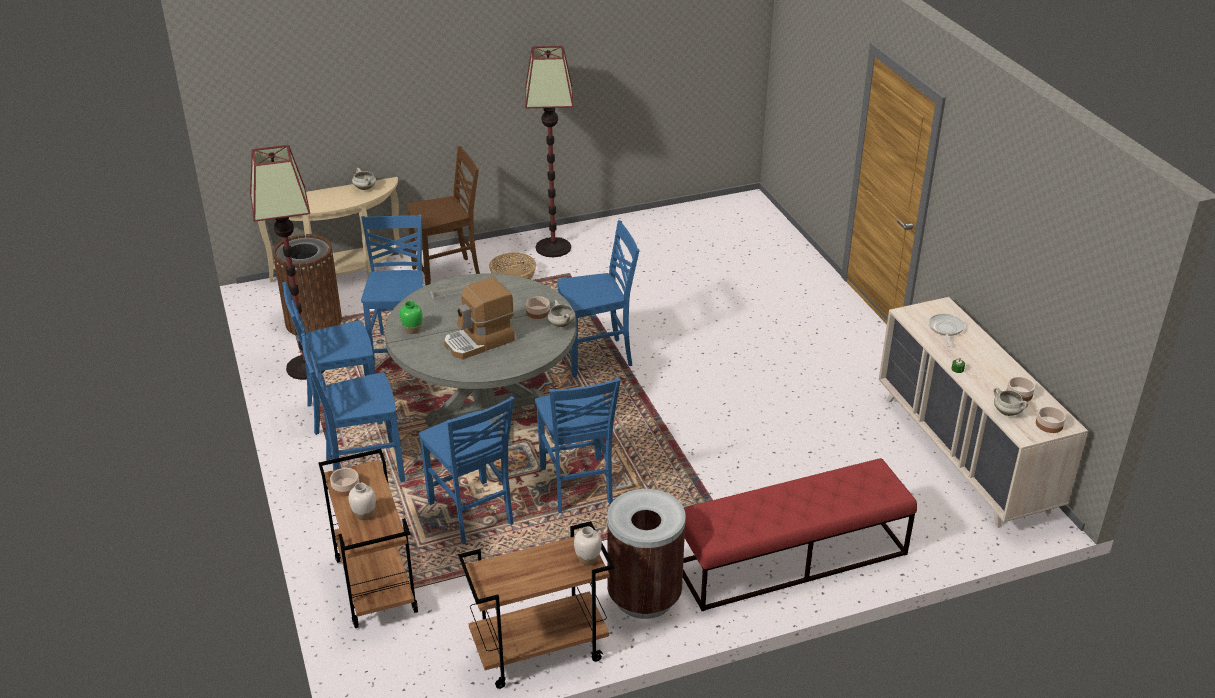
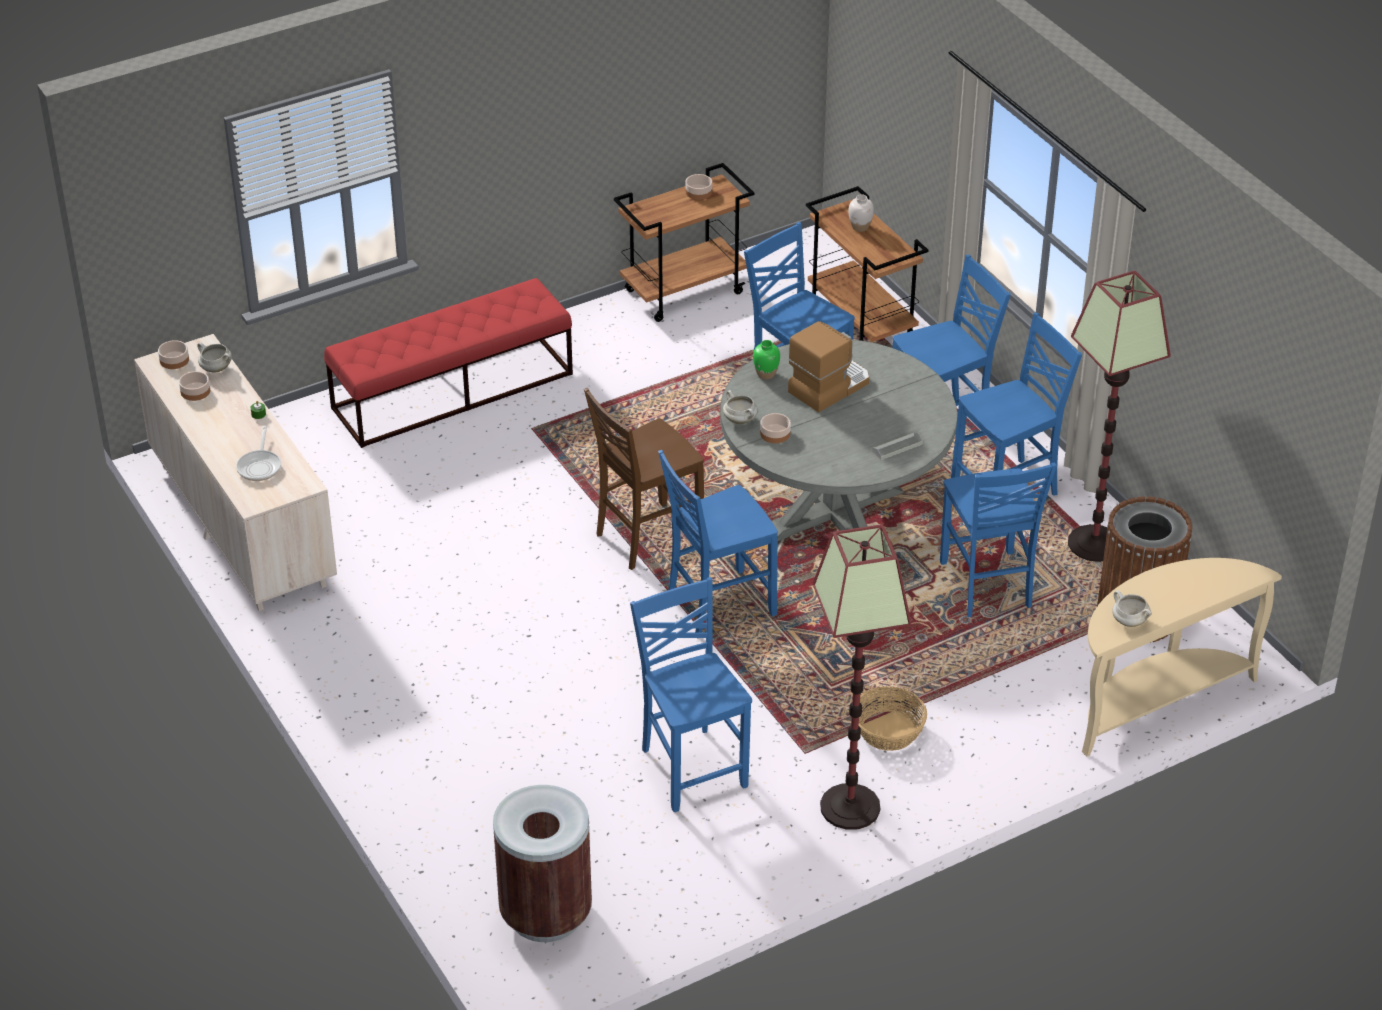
camera: 170 degrees right, 5 degrees up
(345, 486) = (893, 247): bowl -> bowl (699, 192)
(412, 330) = (916, 393): green vase -> green vase (766, 374)
(448, 274) = (992, 727): brown chair -> brown chair (646, 537)
(577, 487) = (693, 436): blue chair -> blue chair (692, 767)
(587, 559) = (640, 215): white vase -> none
(644, 596) = (597, 343): brown trash can -> brown trash can (545, 914)

